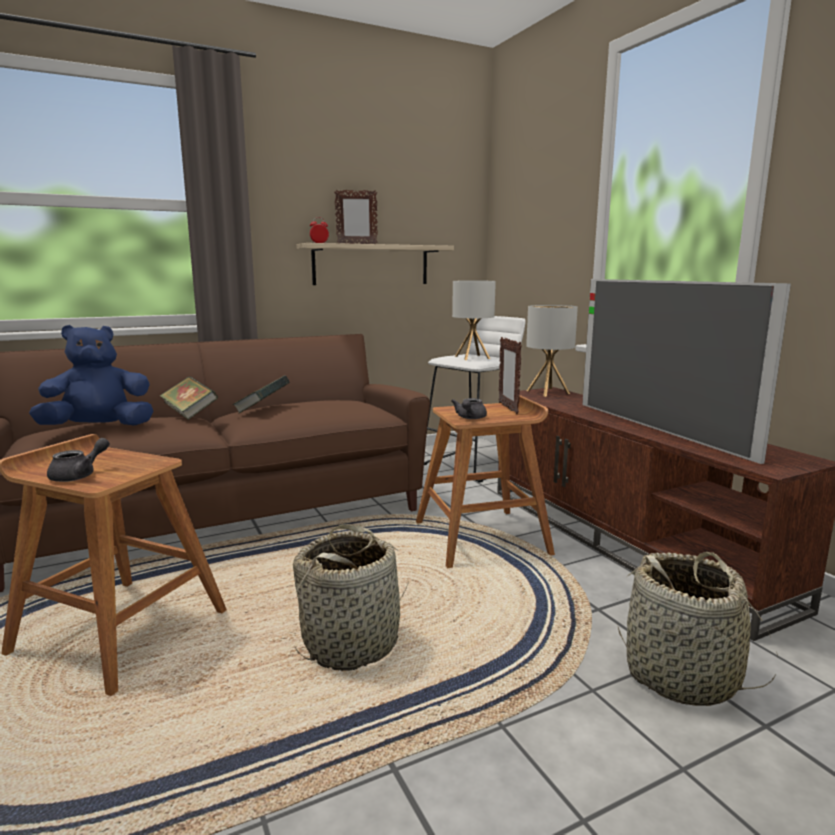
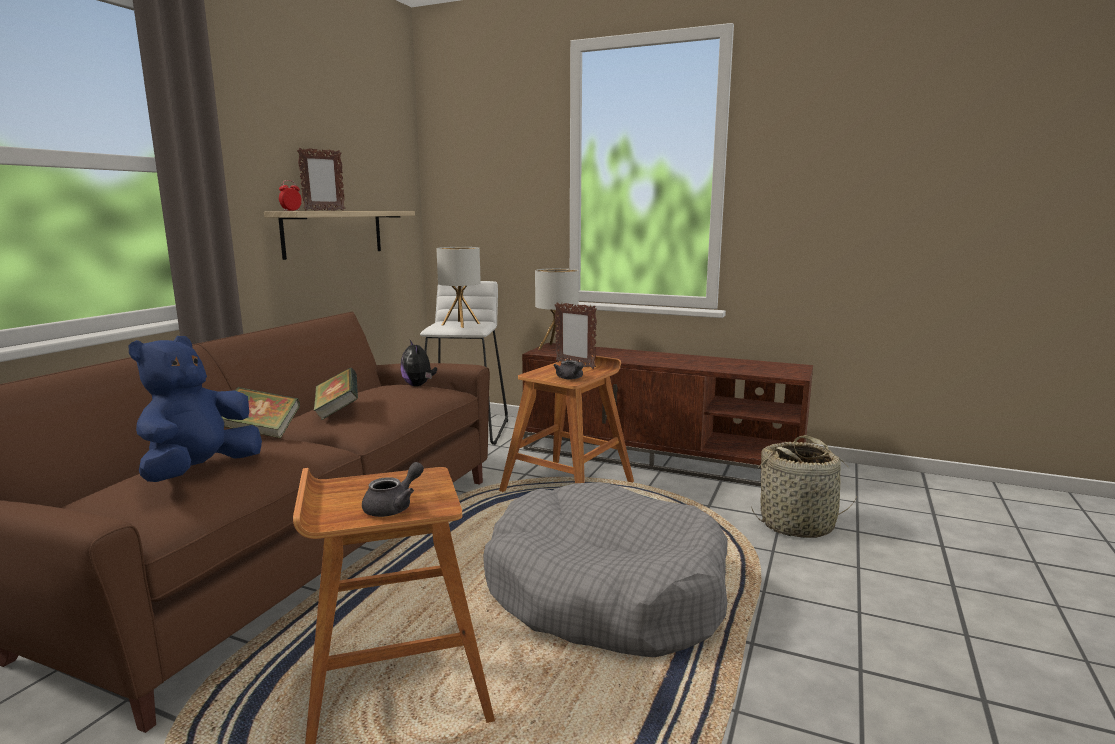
camera: 40 degrees left, 0 degrees up
(79, 475) = (394, 507): grey teapot -> grey teapot turned 45 degrees clockwise
(352, 642) = (605, 592): basket -> grey dog bed
(363, 403) = (419, 385): none -> plush toy
(656, 429) = (689, 363): television -> none

